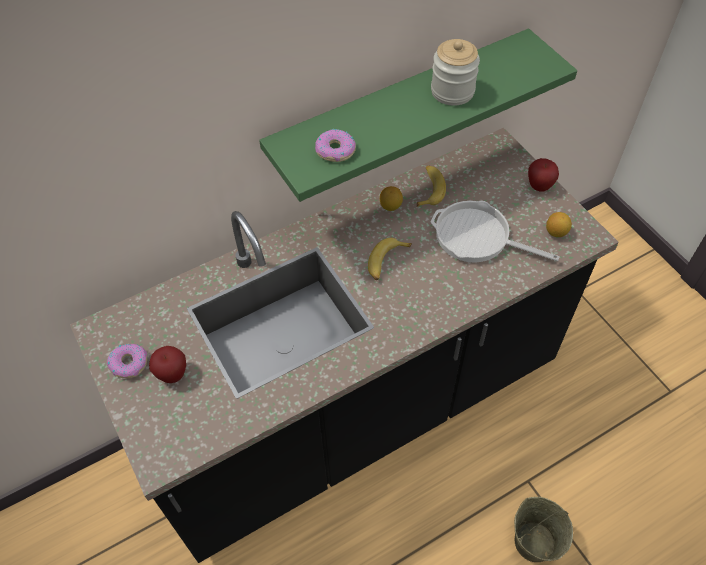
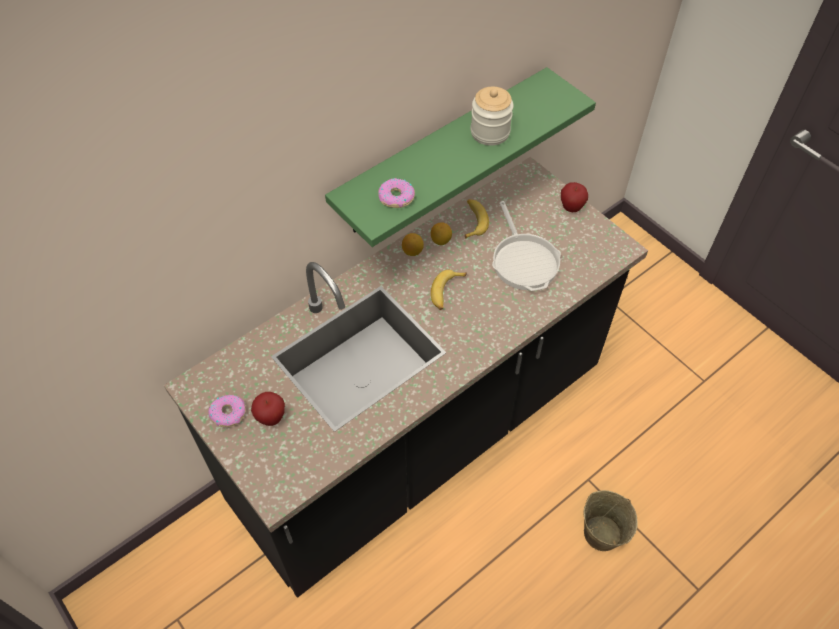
camera: 10 degrees left, 0 degrees up
(477, 237) = (524, 260): frying pan -> frying pan turned 120 degrees counterclockwise
(556, 232) = (592, 248): lemon -> lemon (412, 251)

